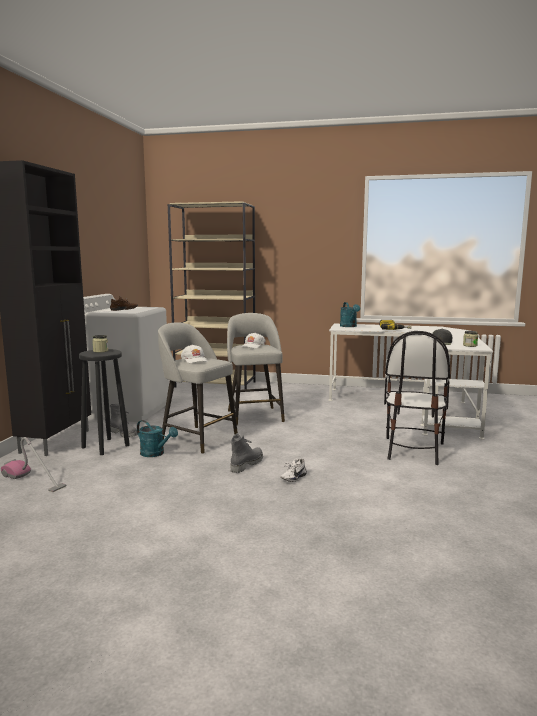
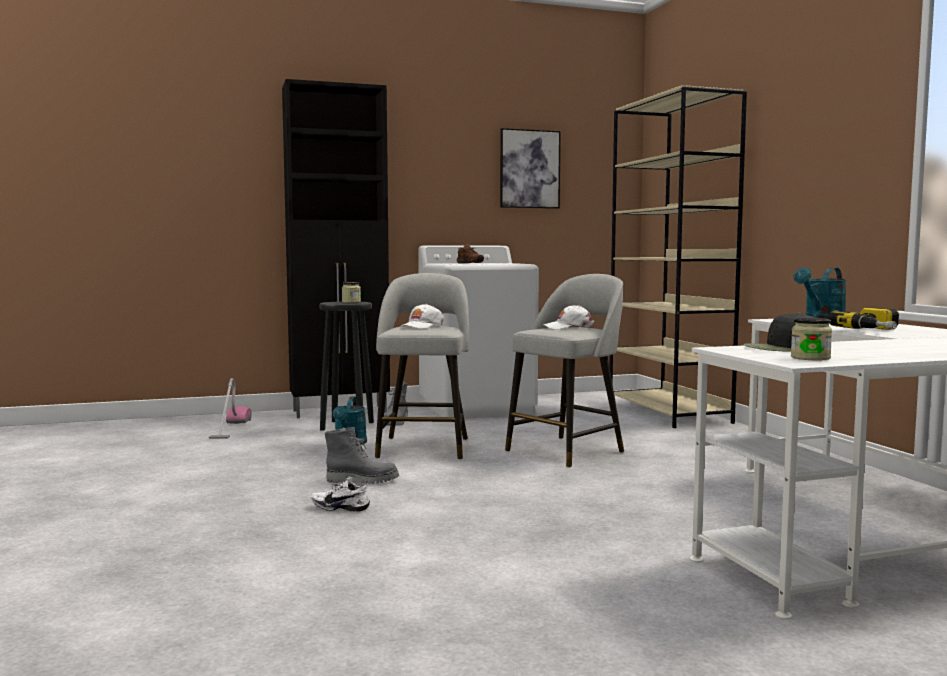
camera: 60 degrees right, 5 degrees down
(110, 237) = (529, 169): none -> picture
(413, 450) = (577, 560): chair -> none

